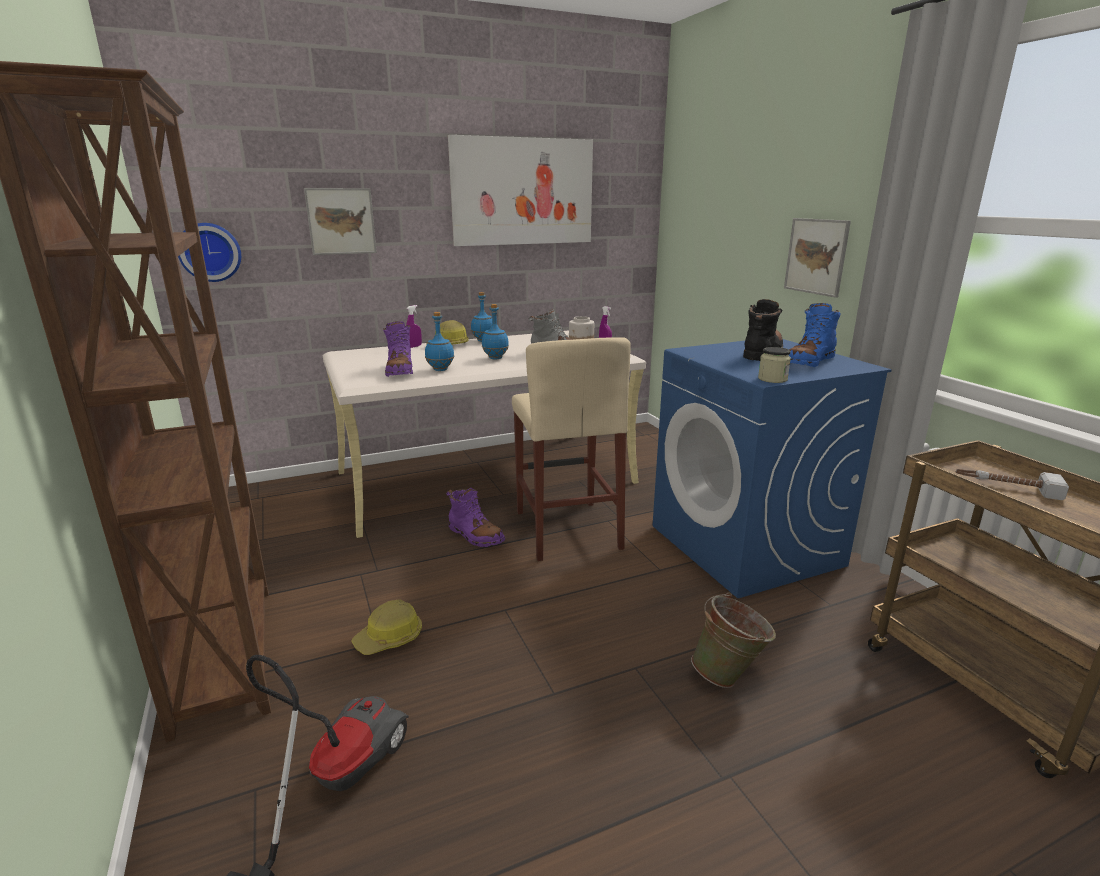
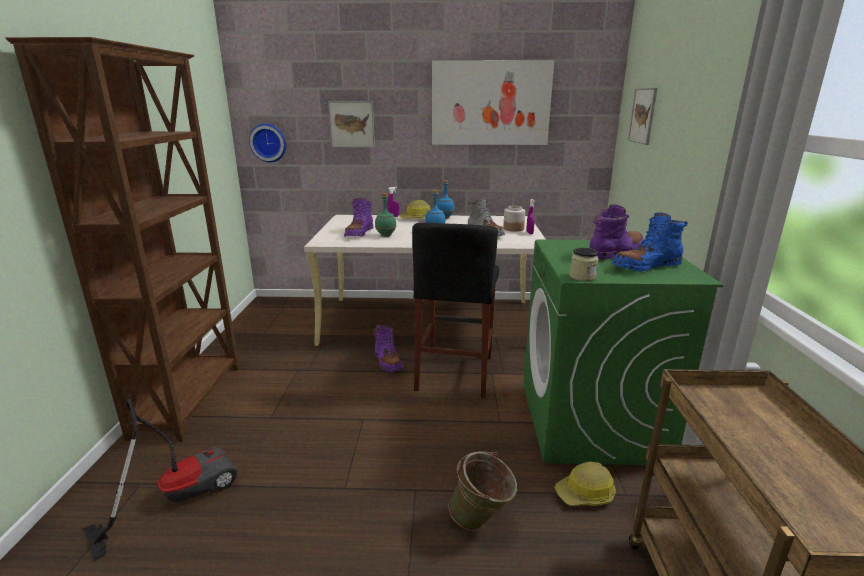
camera: 25 degrees right, 0 degrees up
(390, 638) = (279, 417): hard hat -> hard hat (585, 494)
(441, 370) = (386, 236): blue bottle -> green bottle
(567, 529) = (455, 372): beige stool -> black stool
(746, 546) = (591, 422): blue washing machine -> green washing machine
(762, 353) = (616, 253): black boot -> purple boot
(816, 256) = (704, 168): picture -> picture (643, 115)
(1006, 487) = (753, 424): hammer -> none

